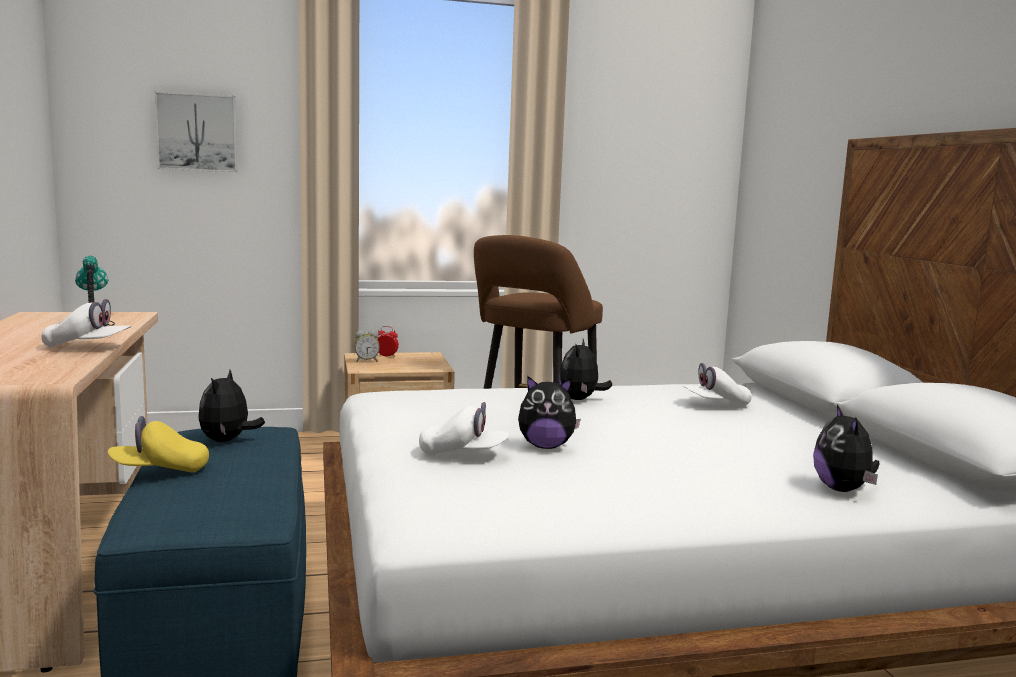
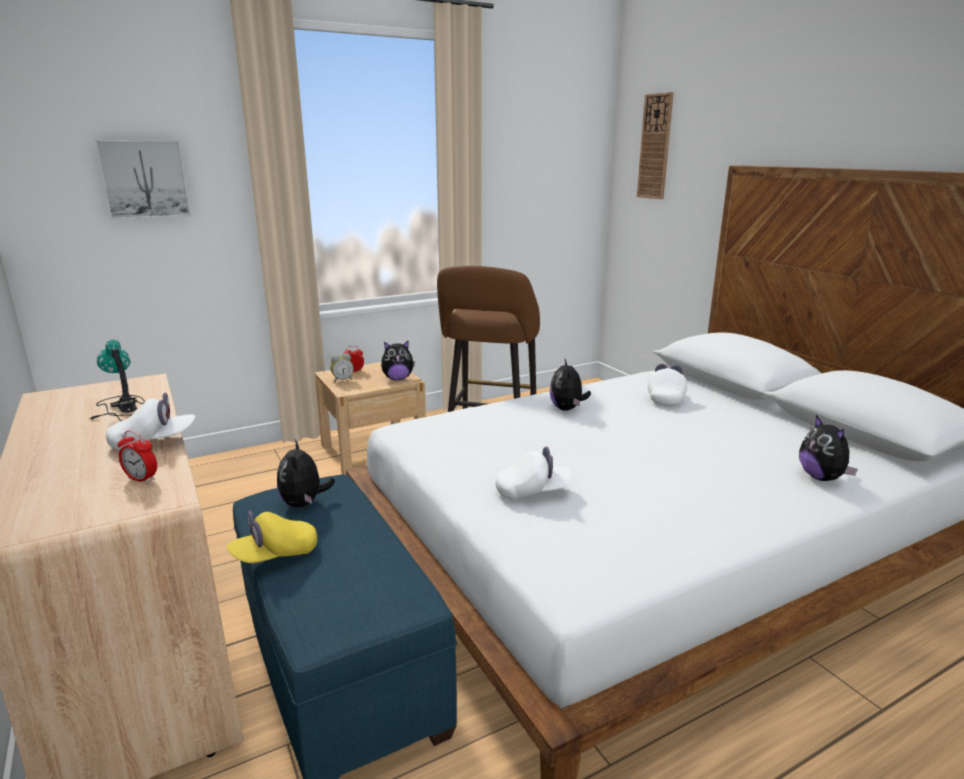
camera: 15 degrees left, 10 degrees up
(46, 365) = (141, 479): none -> alarm clock
(546, 446) = (586, 469): plush toy -> plush toy (398, 379)
(715, 404) = (665, 398): white cap -> white cap turned 135 degrees clockwise
(783, 127) = (655, 147): none -> wall clock

